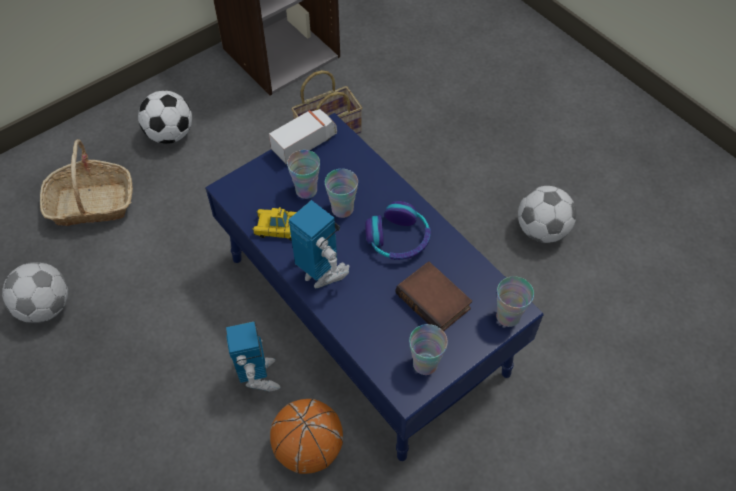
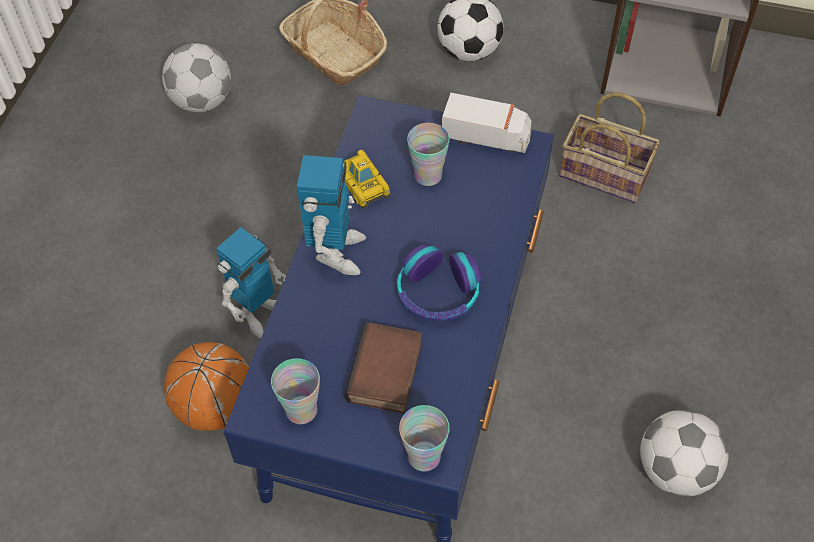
camera: 55 degrees right, 0 degrees up
(342, 209) = (432, 220): cup -> none

